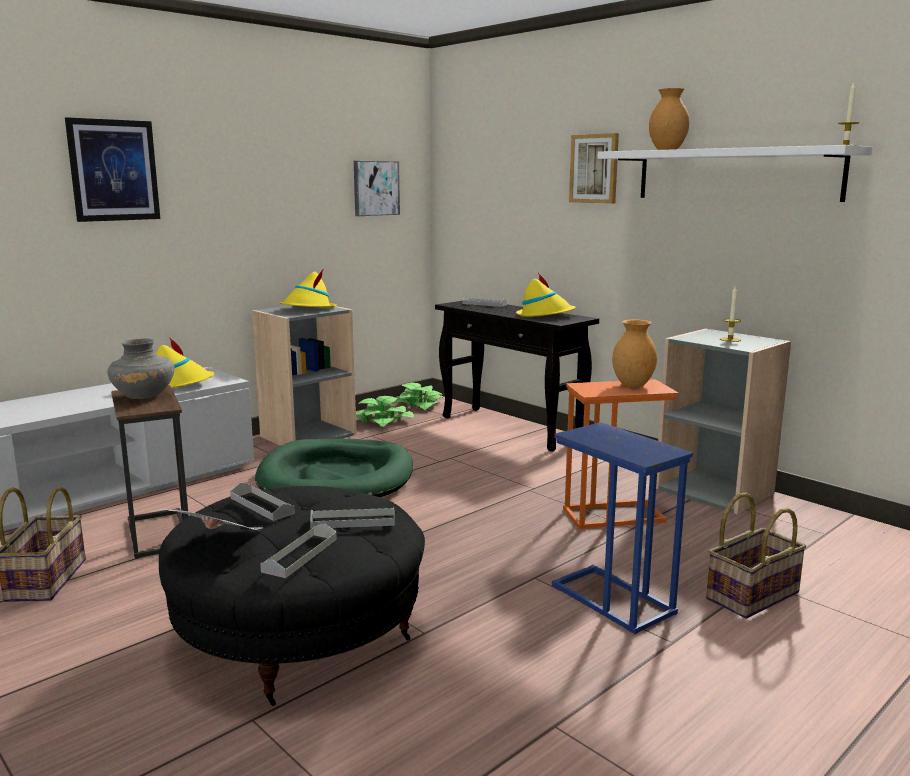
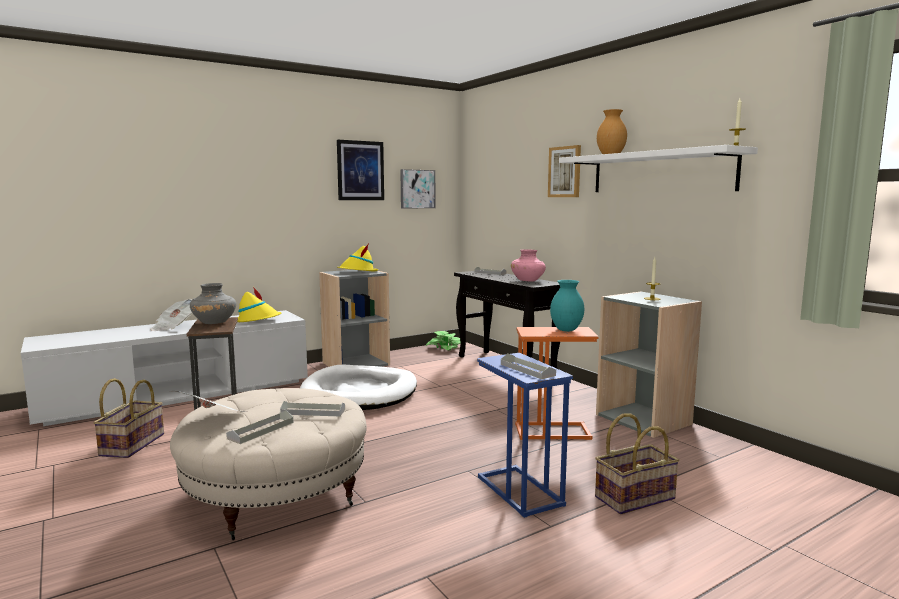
camera: 10 degrees right, 5 degrees down
(62, 401) = (174, 327): none -> newspaper
(114, 170) = (224, 173): picture -> picture (360, 170)
(262, 505) = (259, 398): grey tray -> grey tray (527, 370)
(299, 636) = (276, 495): black ottoman -> beige ottoman
(336, 478) = (360, 393): green dog bed -> white dog bed
(382, 421) = (413, 357): potted plant -> none
(545, 315) = (528, 281): yellow hat -> pink vase
(632, 385) = (565, 330): brown vase -> turquoise vase

